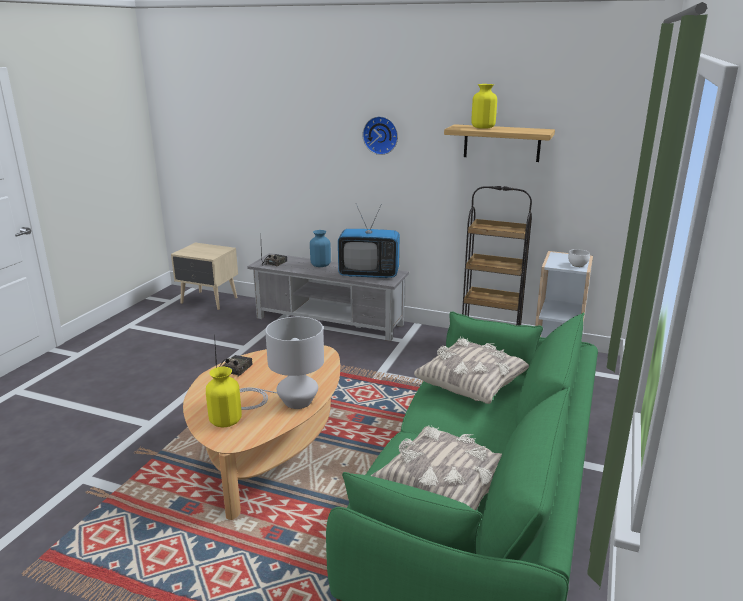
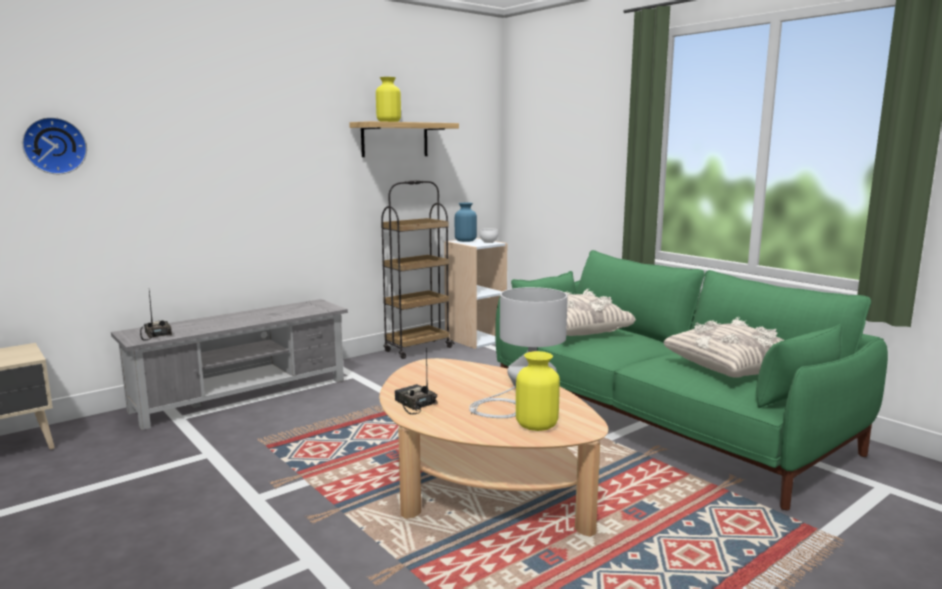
camera: 60 degrees left, 10 degrees down
(320, 265) = (219, 320): blue vase -> blue vase (465, 241)
(369, 274) = (295, 310): television -> none
(381, 135) = (268, 138): wall clock -> wall clock (54, 145)

